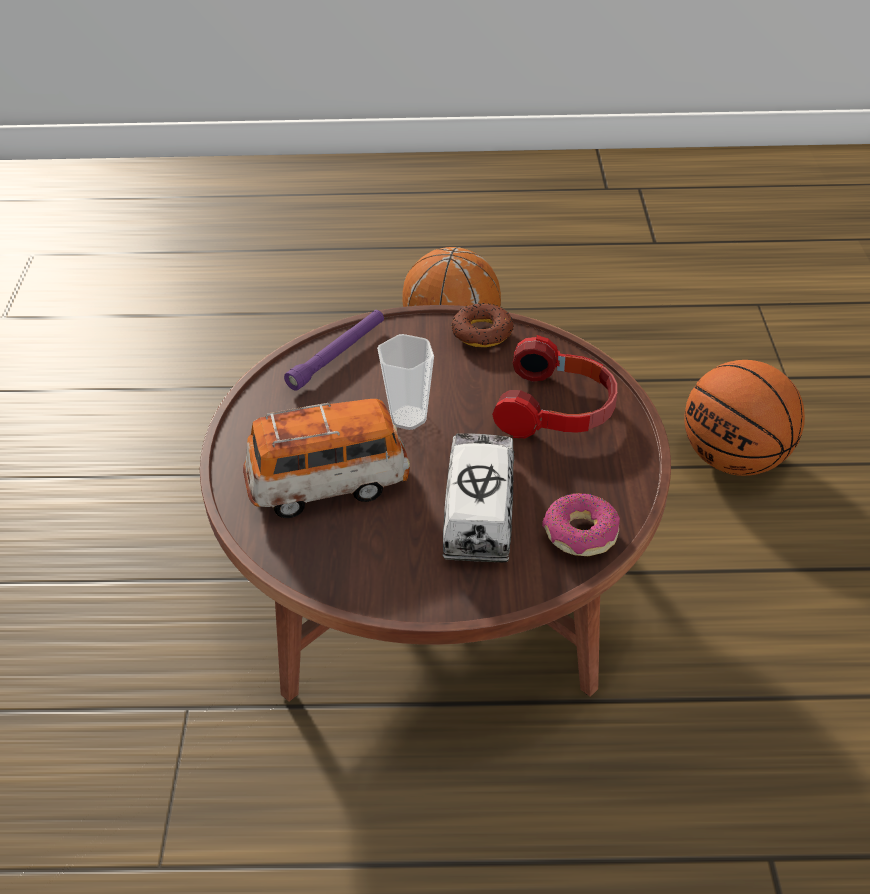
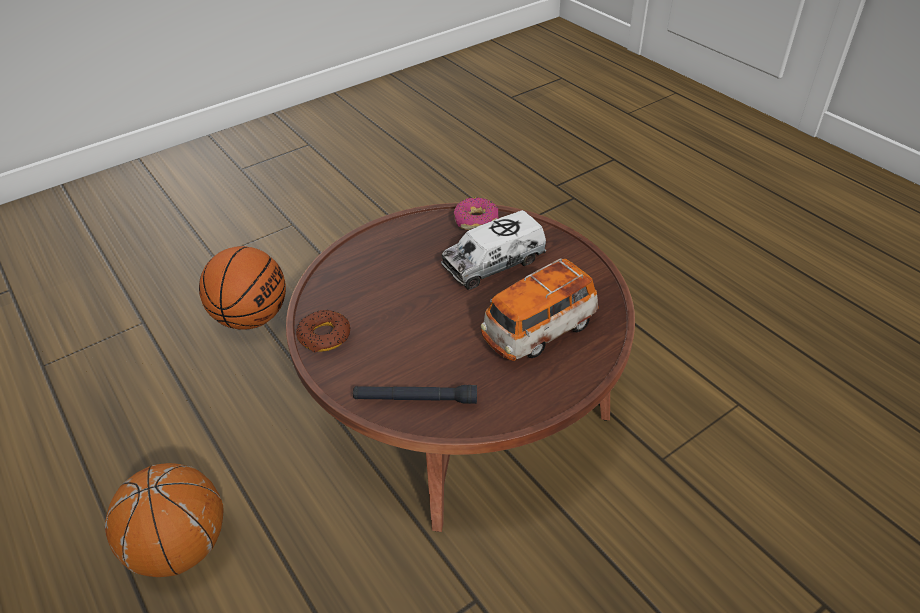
camera: 125 degrees left, 0 degrees up
(329, 484) = (539, 331): toy car -> toy car turned 75 degrees counterclockwise
(337, 355) = (415, 399): purple flashlight -> black flashlight
(408, 418) = (446, 329): cup -> none
(557, 409) = (378, 271): headphones -> none

